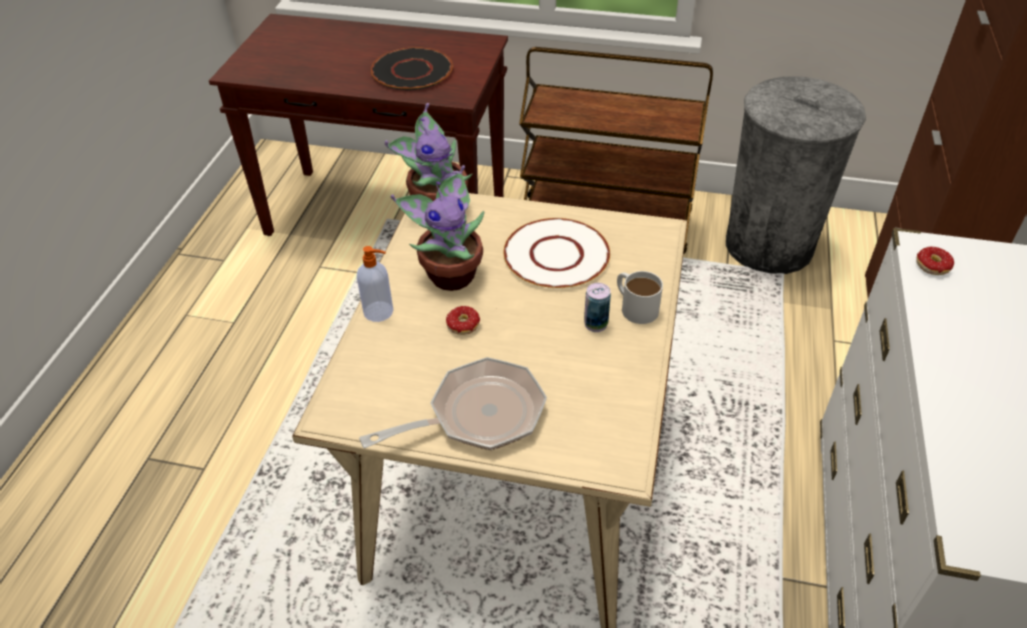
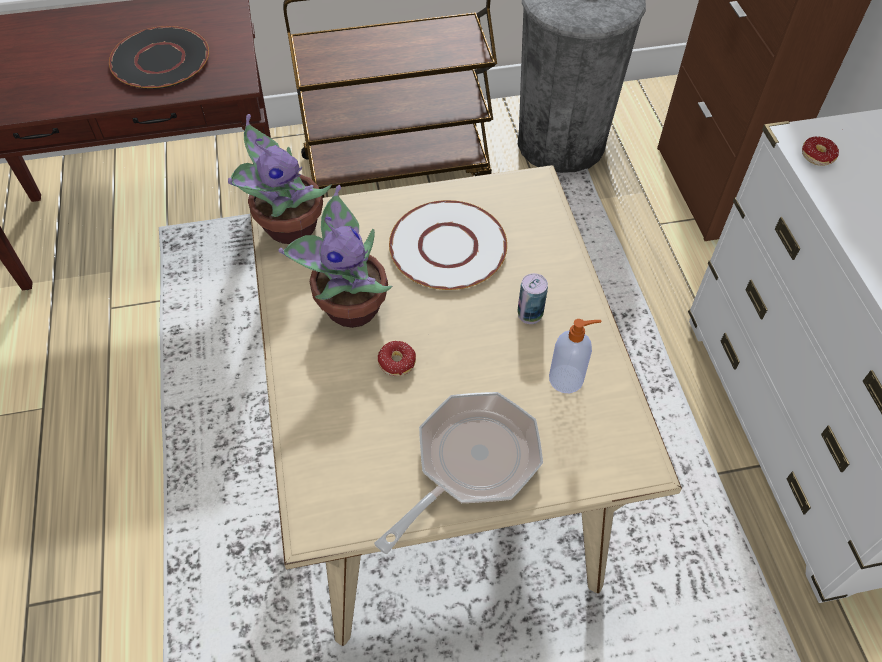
camera: 25 degrees left, 10 degrees up
(379, 312) = (297, 378): soap dispenser -> soap dispenser (567, 379)
(634, 306) = (556, 280): white mug -> none

